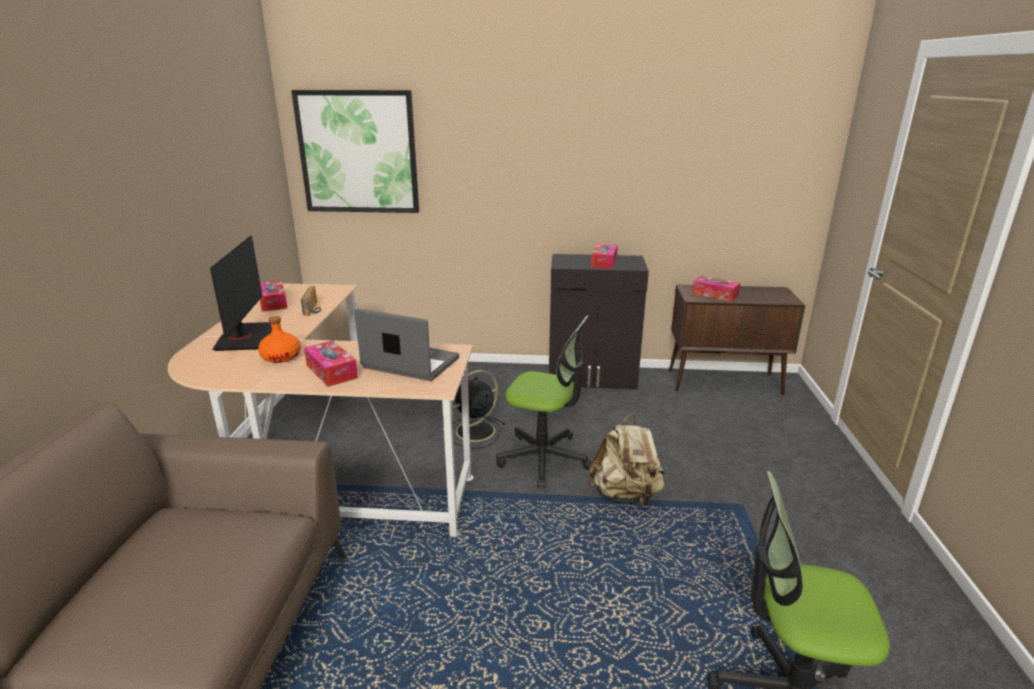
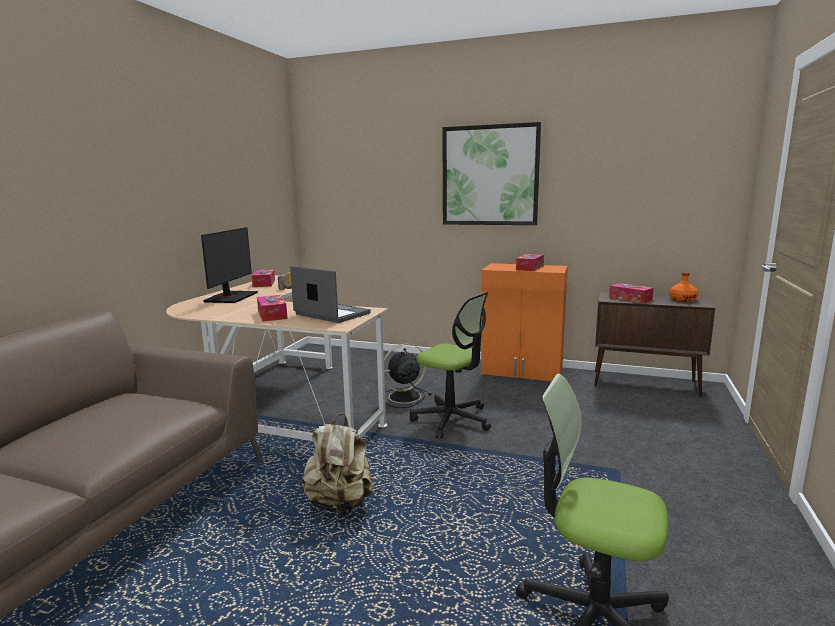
camera: 15 degrees right, 10 degrees down
(281, 357) = (245, 307): orange bottle -> orange bottle (682, 299)
(358, 152) = (346, 184): picture -> picture (490, 175)
(592, 377) = (522, 371): black cabinet -> orange cabinet
(625, 496) = (510, 451): beige backpack -> beige backpack (340, 504)

